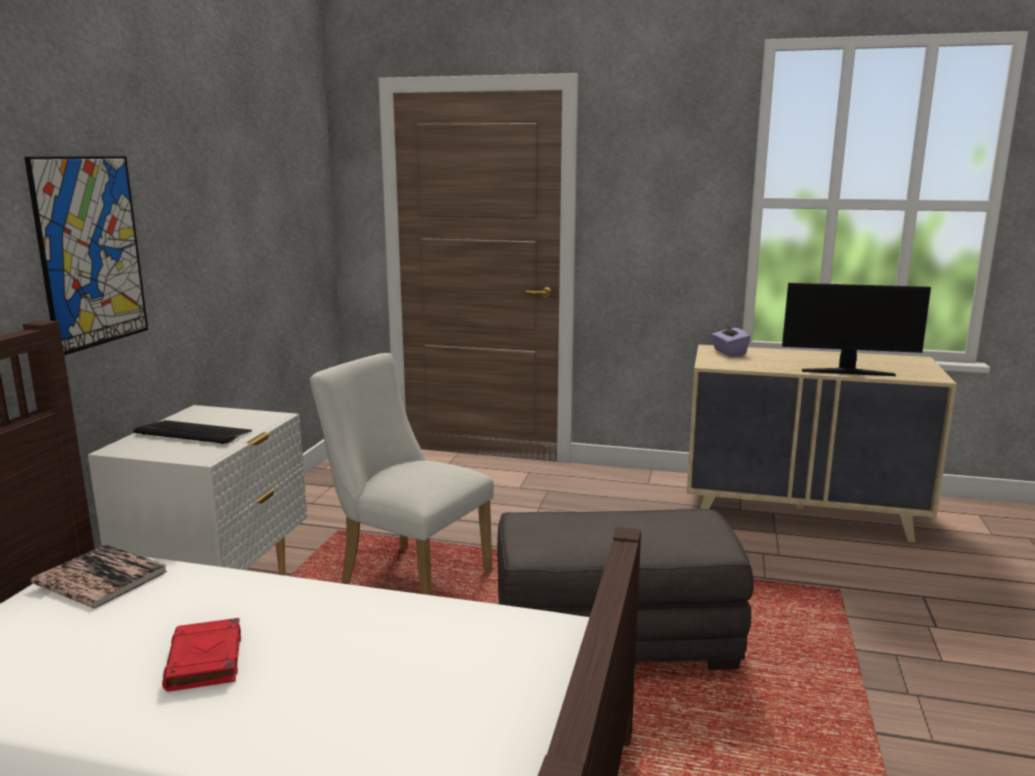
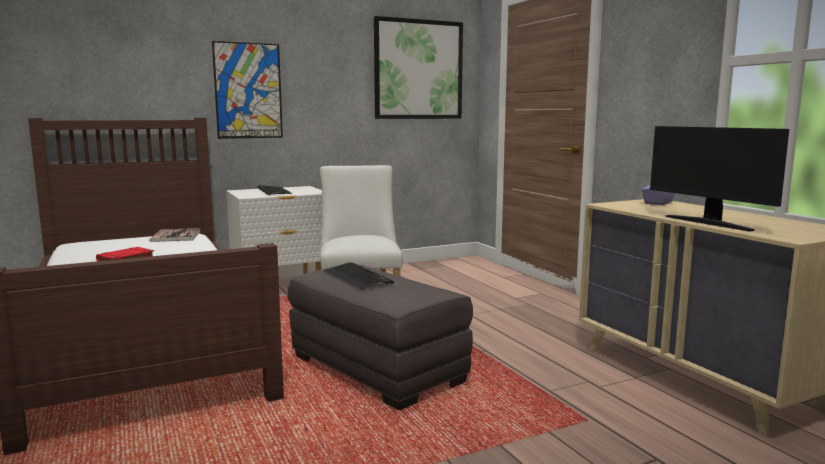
camera: 50 degrees right, 5 degrees down
(280, 185) = (418, 70): none -> picture
(587, 532) = (357, 277): none -> keyboard

